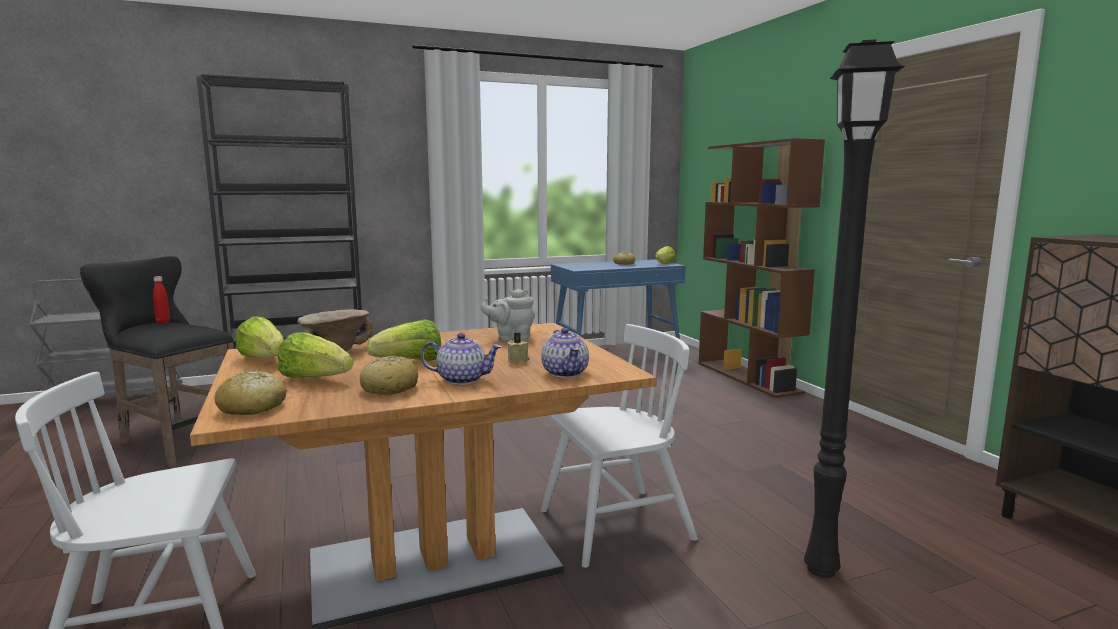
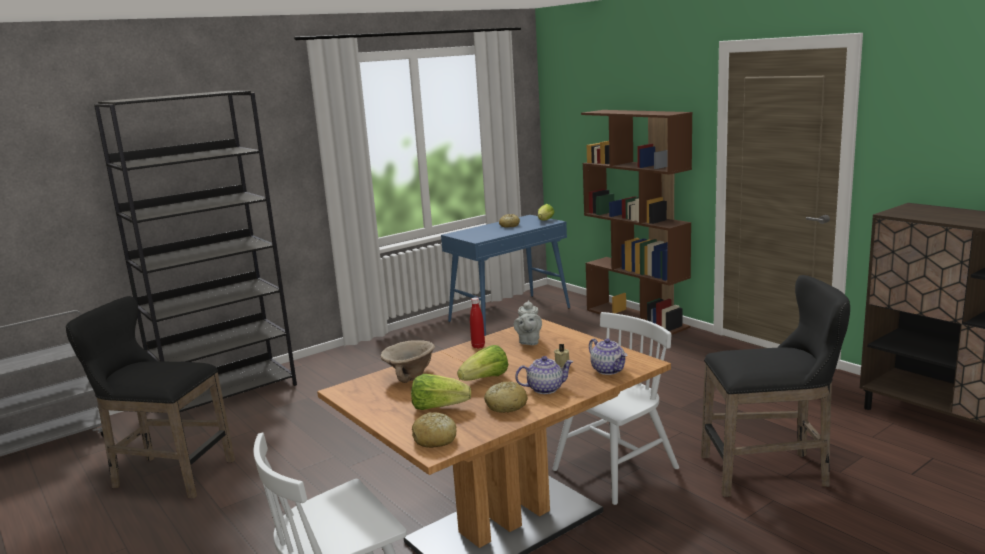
camera: 15 degrees left, 5 degrees up
(163, 322) = (139, 364): red bottle -> red bottle (478, 346)
(264, 359) = (367, 396): lettuce -> none
(511, 338) = (529, 342): grey teapot -> grey teapot turned 60 degrees counterclockwise
(823, 571) = (771, 472): black floor lamp -> black stool

